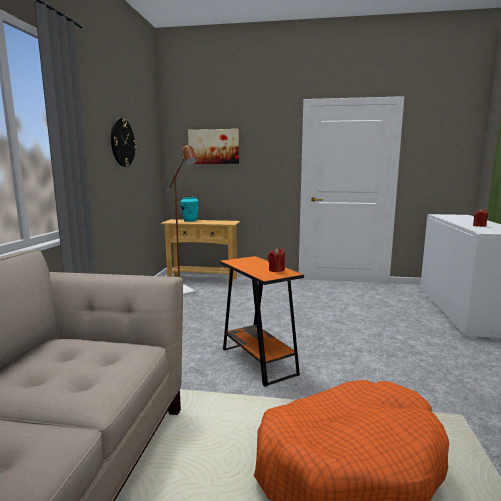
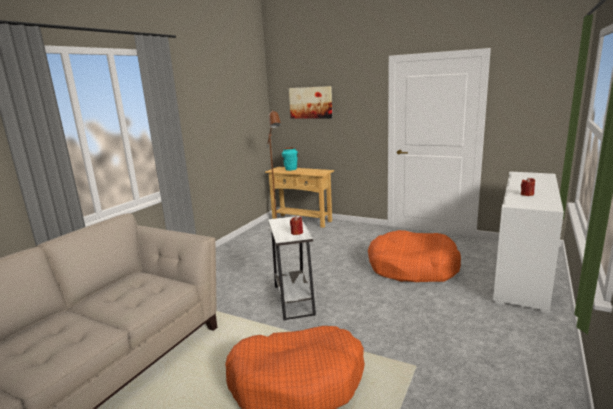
camera: 20 degrees right, 5 degrees up
(122, 142) = (223, 111): wall clock -> none
(258, 361) = (294, 300): orange side table -> white side table
(358, 314) = (412, 267): none -> orange dog bed

